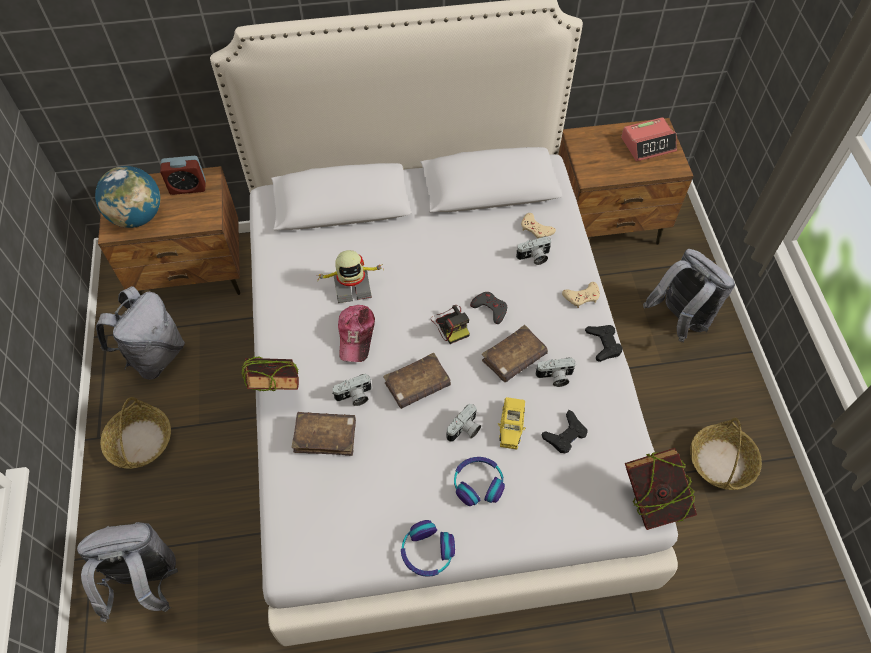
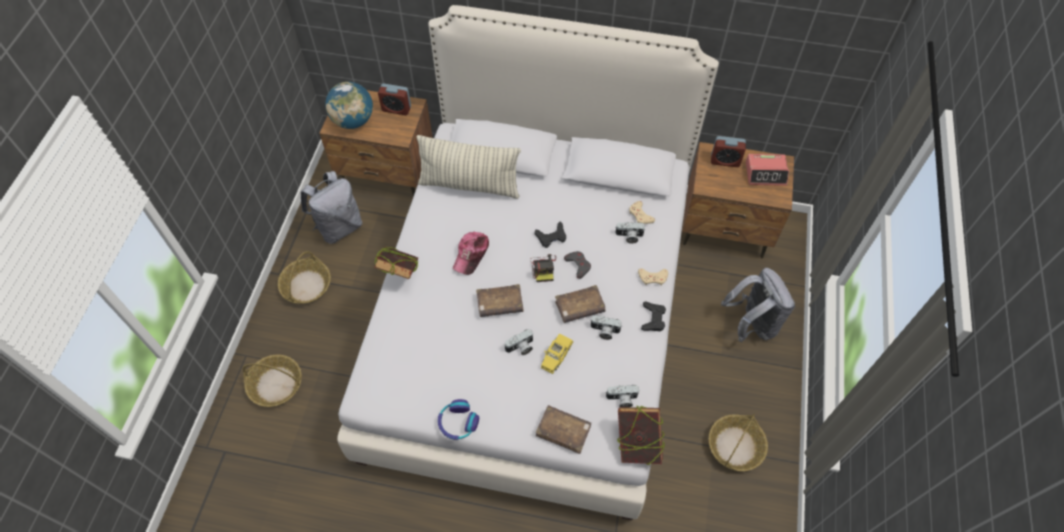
camera: 20 degrees right, 0 degrees up
(146, 581) = (275, 384): grey backpack -> basket
(319, 252) = (470, 185): none -> pillow
(325, 436) = (420, 319): brown book -> brown book (563, 431)
(352, 286) = (483, 217): toy robot -> none
(354, 396) = (452, 298): camera -> camera (622, 399)
(478, 483) = (514, 388): headphones -> none
(565, 435) = (593, 375): black game controller -> black game controller (551, 237)
(598, 143) = (725, 161): none -> alarm clock

